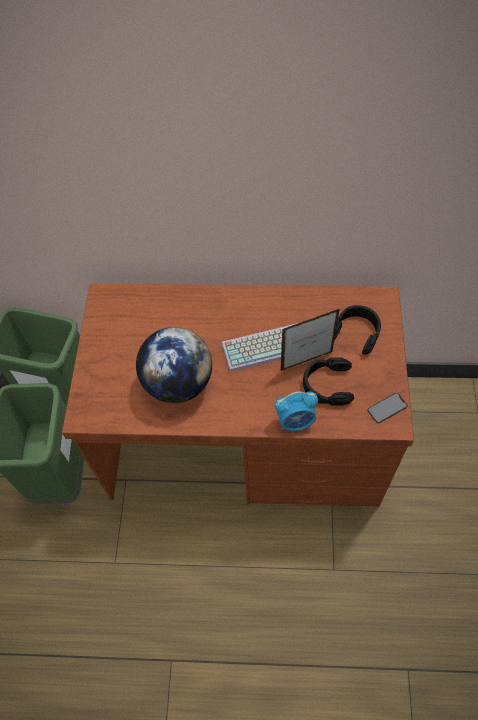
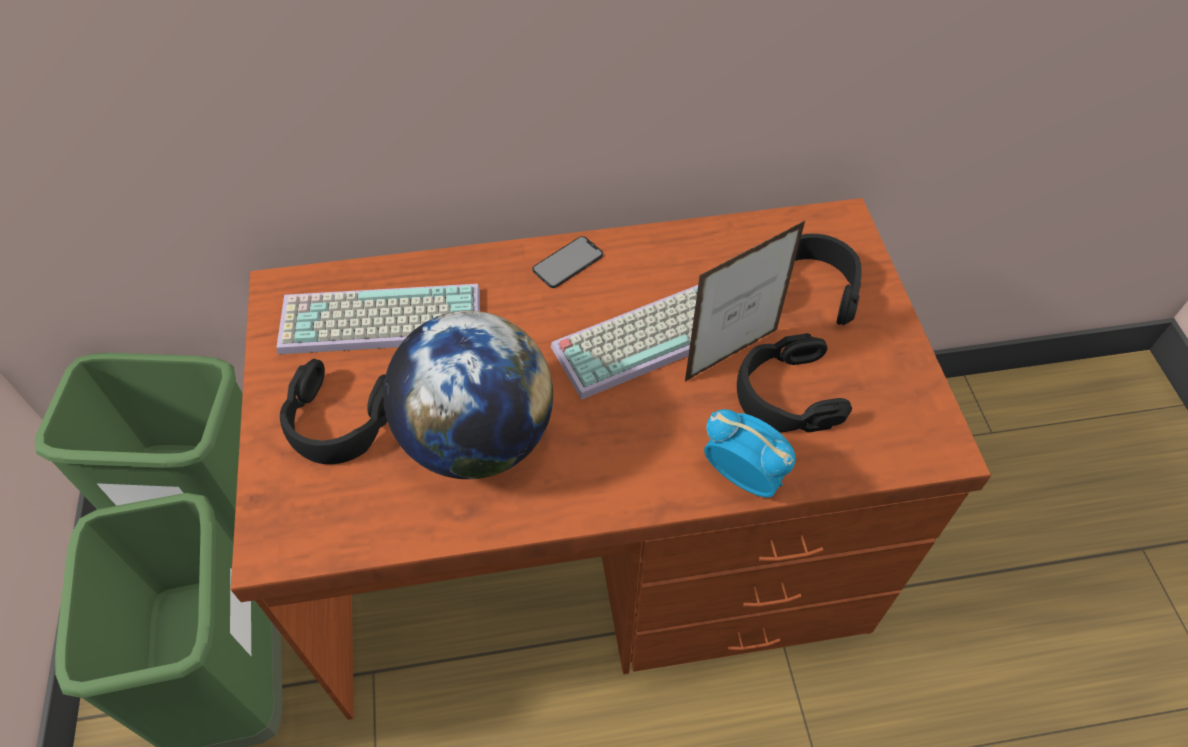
camera: 15 degrees left, 5 degrees down
(118, 364) = (338, 421): none -> black headphones
(144, 319) = (378, 323): none -> keyboard
(295, 421) = (743, 476): alarm clock -> alarm clock turned 120 degrees counterclockwise
(387, 408) = (918, 420): phone -> phone (568, 262)

